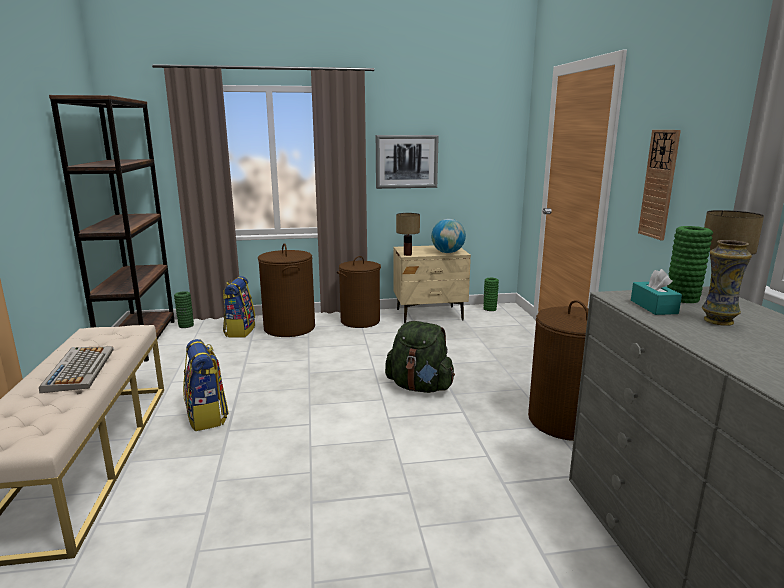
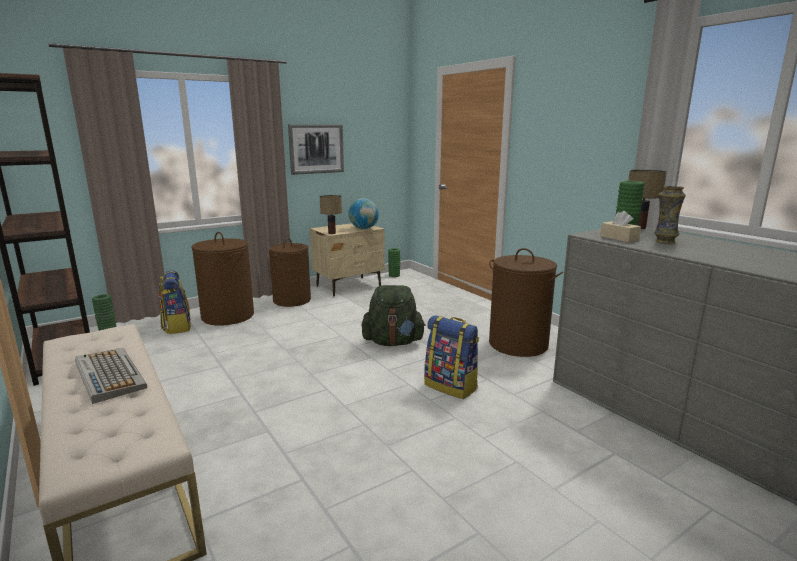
camera: 25 degrees left, 0 degrees up
(207, 417) = (220, 405): backpack -> backpack (451, 386)
(653, 307) = (619, 238): turquoise tissue box -> beige tissue box
(659, 184) = (558, 157): wall clock -> none

